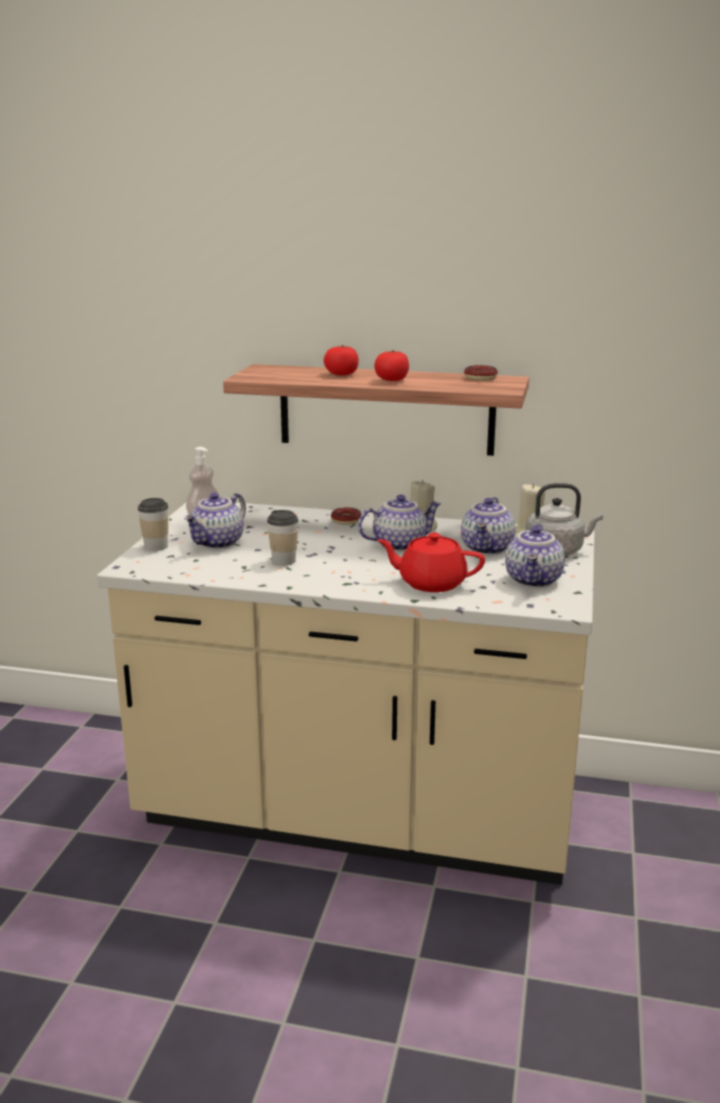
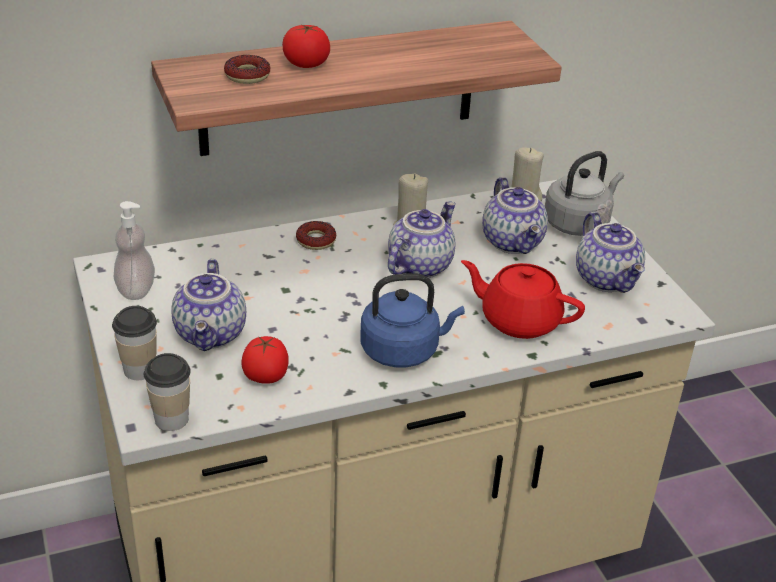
camera: 35 degrees left, 15 degrees up
(283, 561) = (326, 339): cup -> cup (171, 419)
(326, 577) = (403, 350): none -> blue kettle
(392, 380) = (384, 65): tomato -> tomato (265, 375)
(431, 583) = (518, 320): red teapot -> red teapot turned 45 degrees clockwise
(480, 378) = (470, 36): donut -> donut (247, 75)

